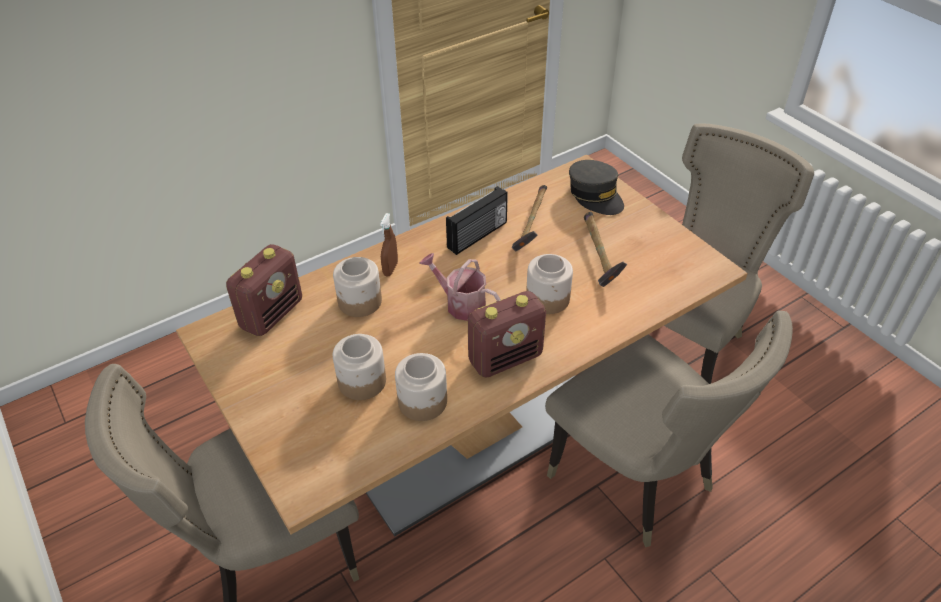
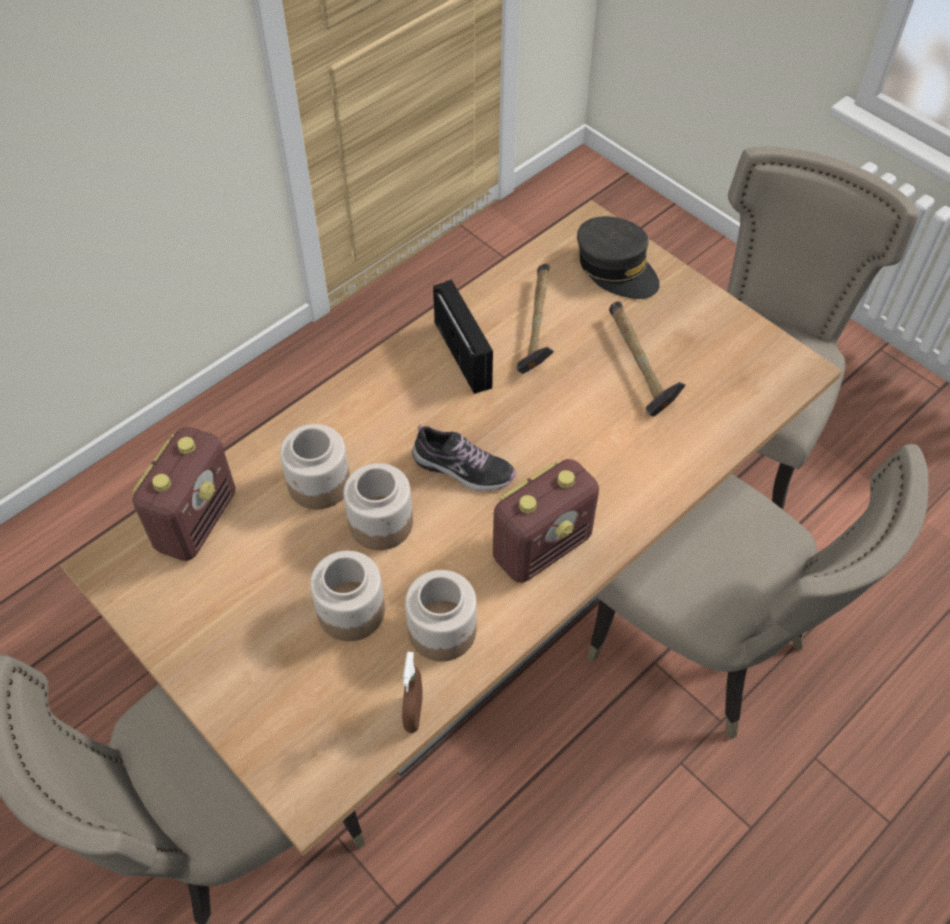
camera: 10 degrees left, 10 degrees up
(390, 269) = (351, 424): brown spray bottle -> brown spray bottle (413, 713)
(461, 303) = (463, 468): watering can -> shoe
(478, 236) = (464, 354): radio -> radio turned 60 degrees counterclockwise
(548, 298) = (582, 444): jar -> jar (381, 522)

